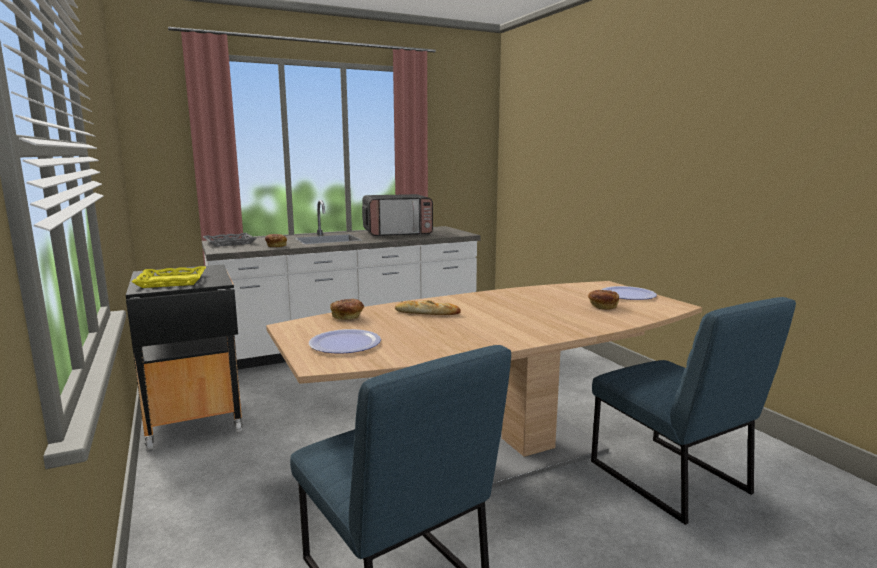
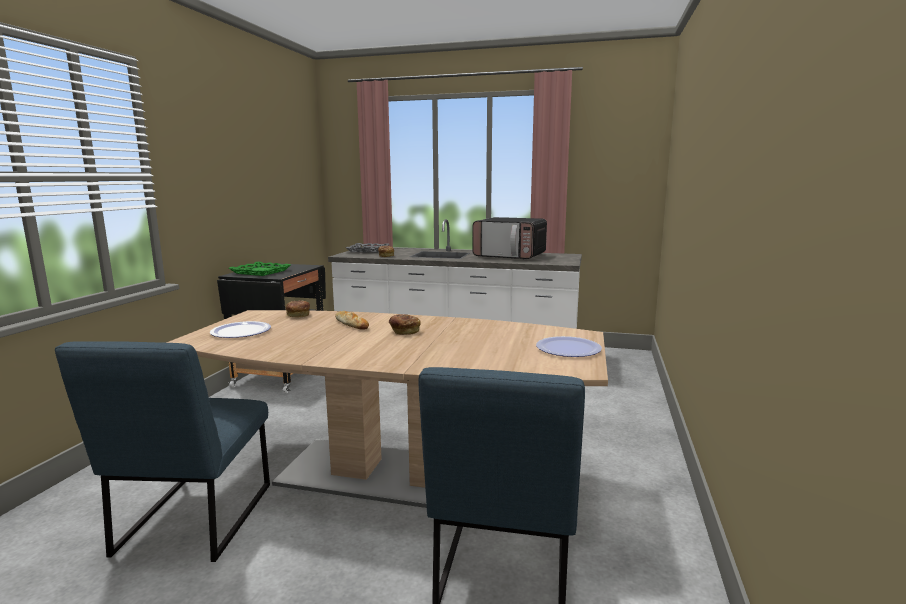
camera: 40 degrees right, 0 degrees up
(171, 281) = (260, 272): yellow tray -> green tray
(603, 306) = (500, 352): bread -> bread (404, 331)

